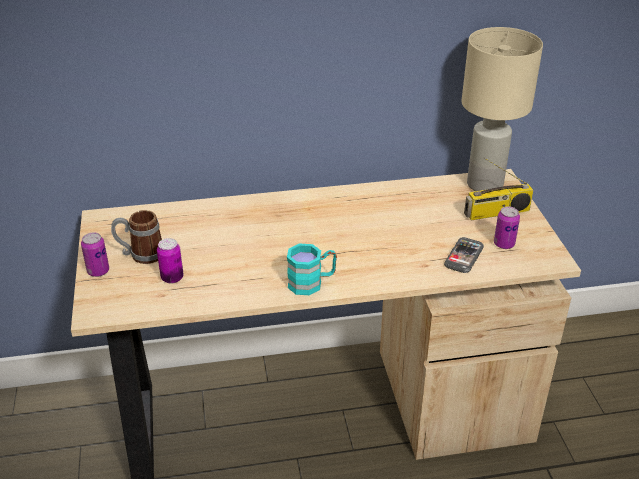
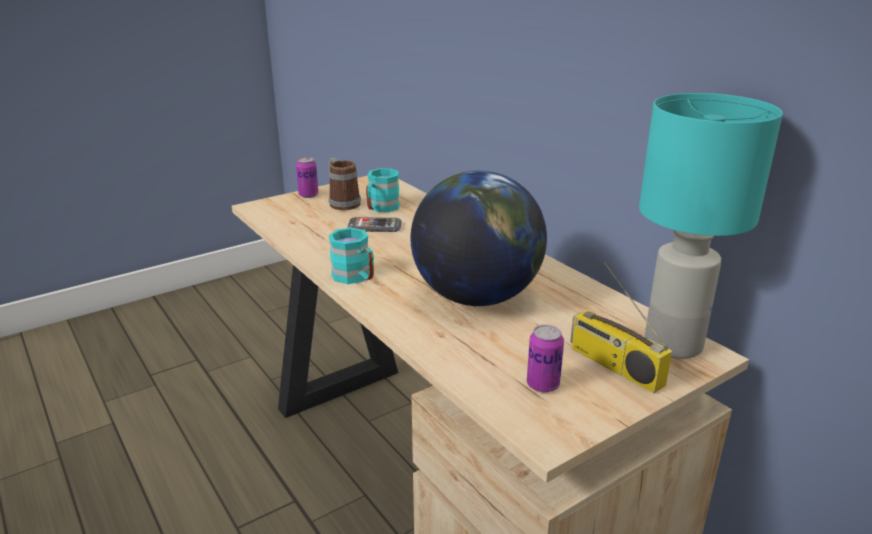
camera: 65 degrees right, 10 degrees down
(172, 278) = (318, 220): can -> none
(179, 236) = (380, 209): none -> turquoise mug
(382, 235) = (476, 297): none -> globe
(463, 256) = (483, 358): phone -> phone (374, 227)
(484, 185) = (671, 343): beige table lamp -> turquoise table lamp

